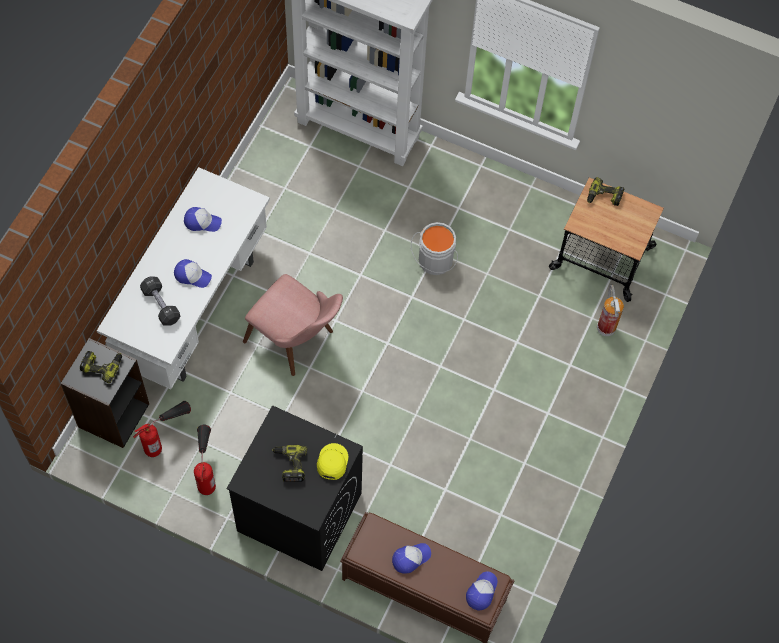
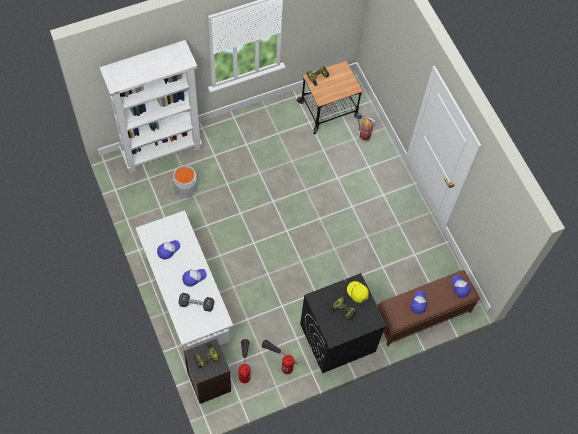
camera: 50 degrees left, 0 degrees up
(297, 341) = (249, 268): pink chair -> none
(434, 261) = (264, 177): grey bucket -> grey bucket (186, 189)

